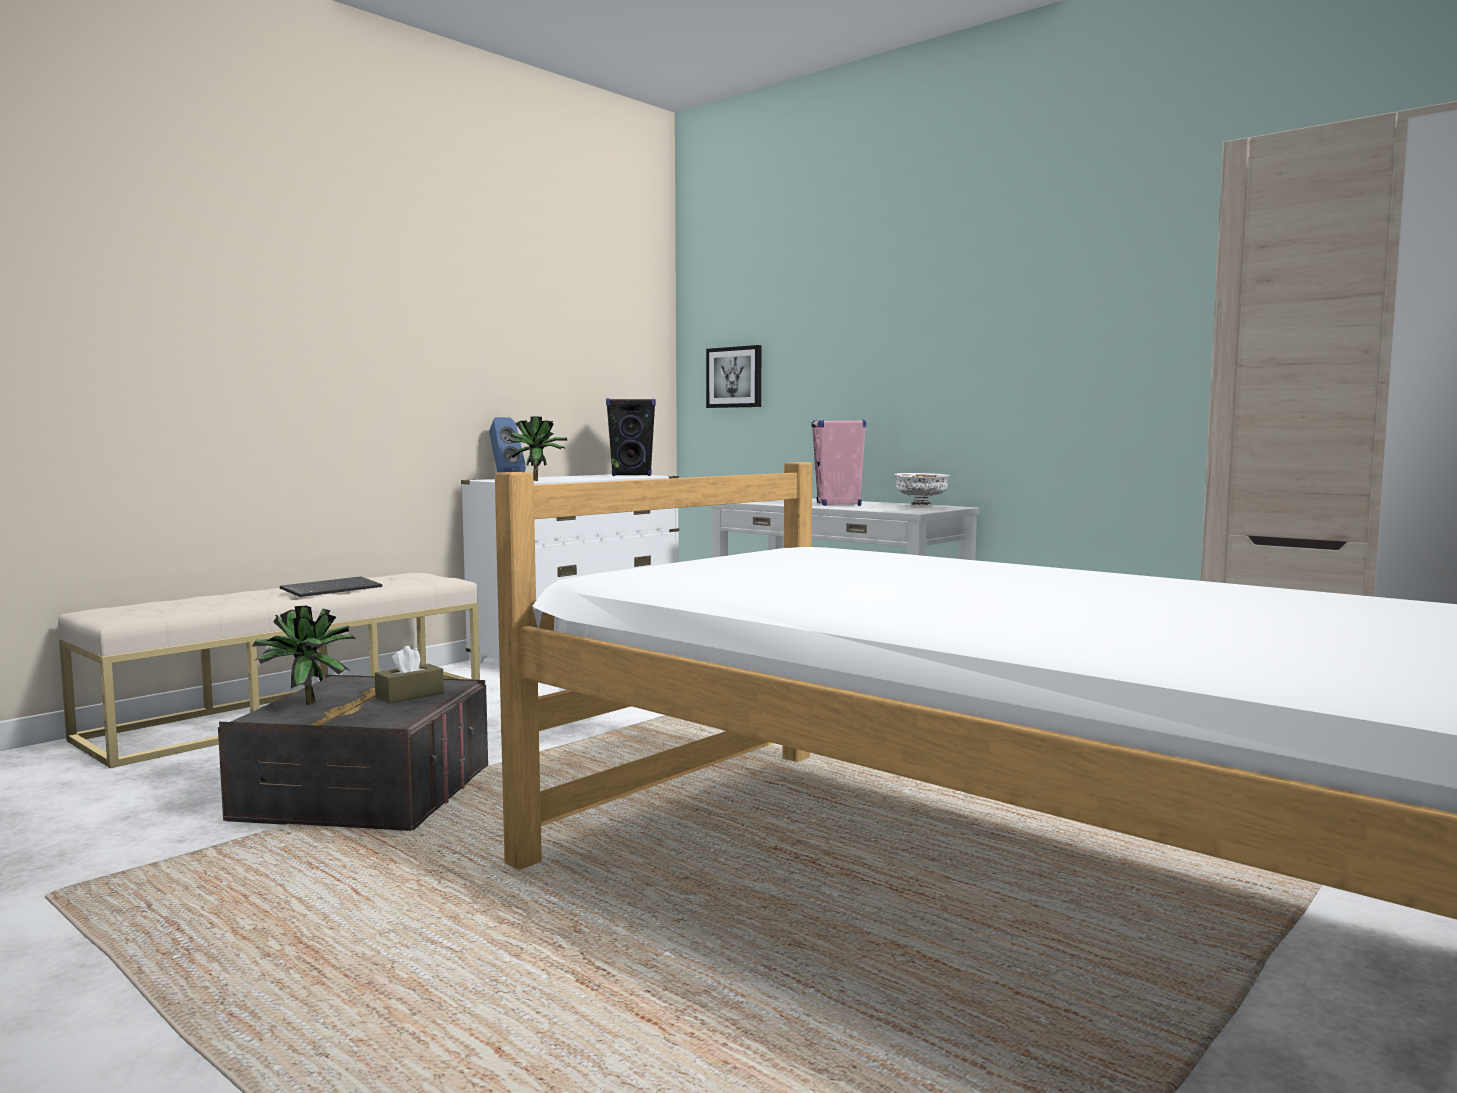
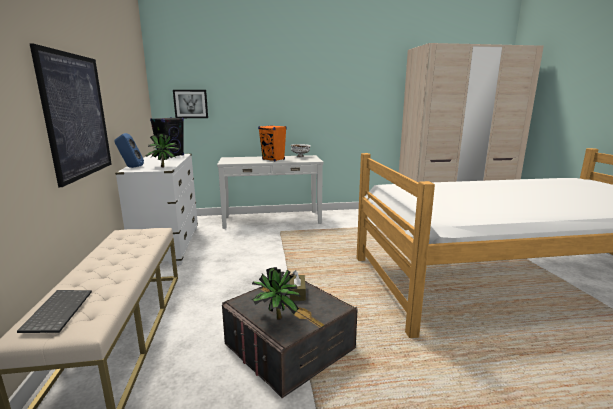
camera: 50 degrees left, 10 degrees up
(332, 589) = (126, 255): keyboard -> keyboard (57, 311)
(373, 376) = (77, 116): none -> picture
(838, 504) = (273, 159): pink speaker -> orange speaker

